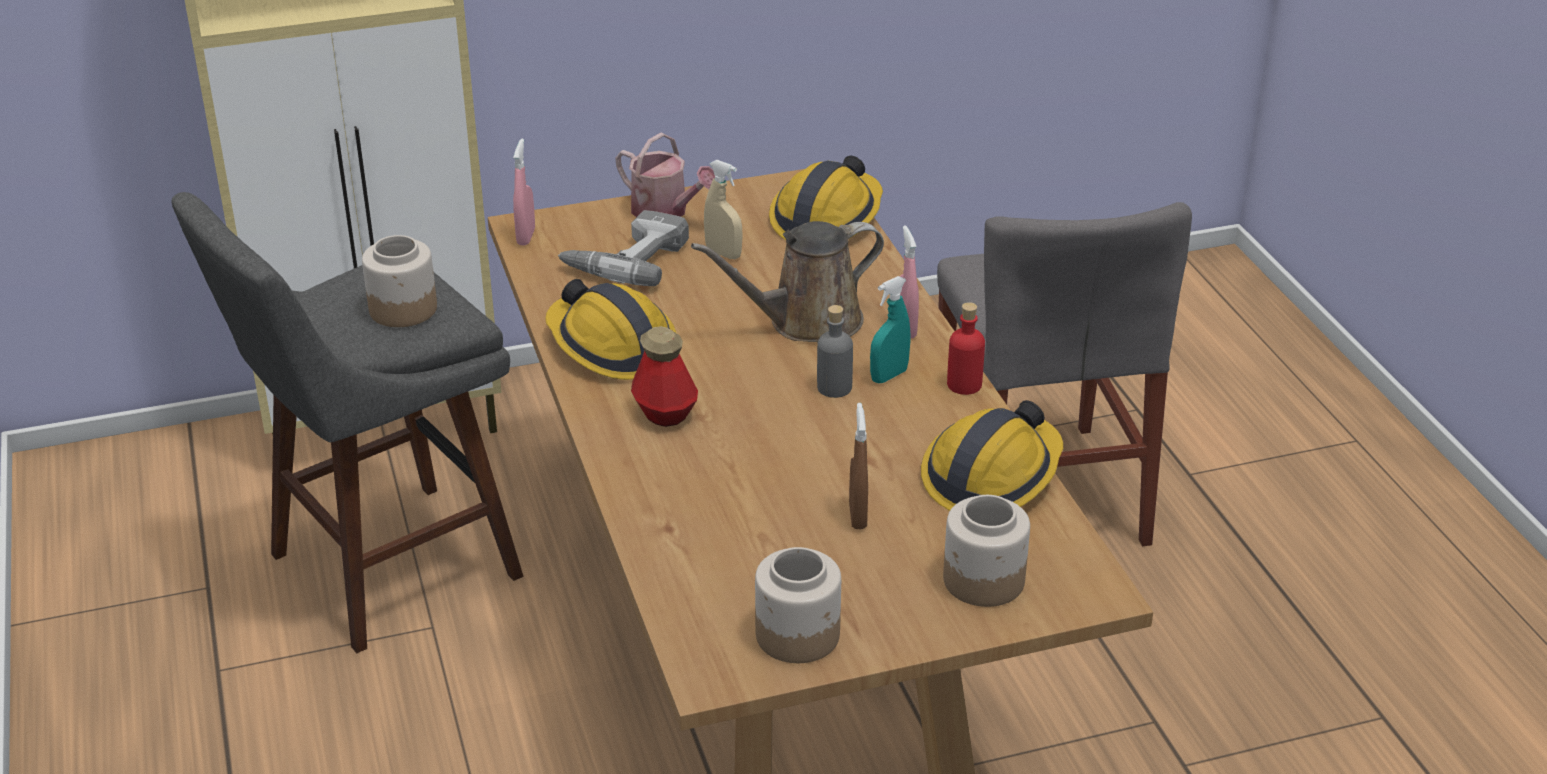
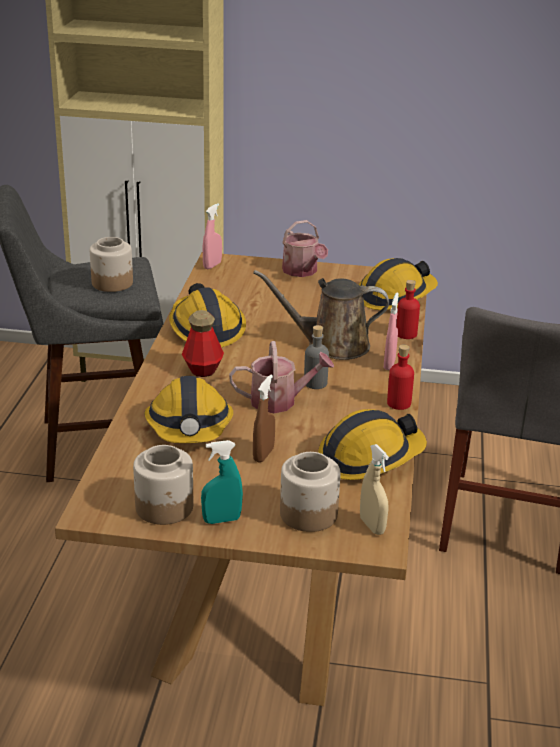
camera: 25 degrees right, 5 degrees down
(626, 259) = (257, 289): power drill -> none
(723, 253) = (315, 299): beige spray bottle -> beige spray bottle (372, 526)
(727, 508) = (189, 427): none -> hard hat
(811, 430) = (279, 401): none -> watering can
(889, 275) = (406, 334): none -> red bottle
(889, 376) = (355, 386): turquoise spray bottle -> turquoise spray bottle (221, 520)

